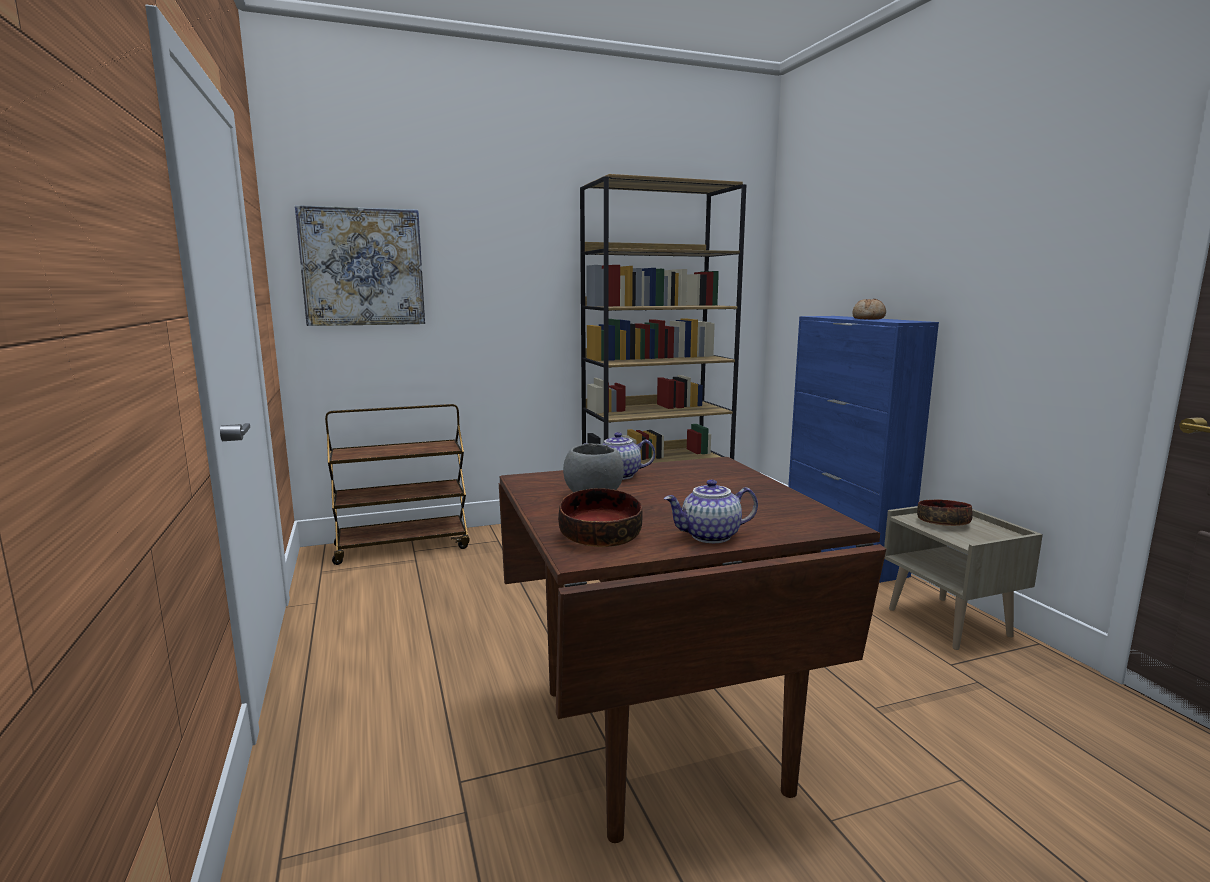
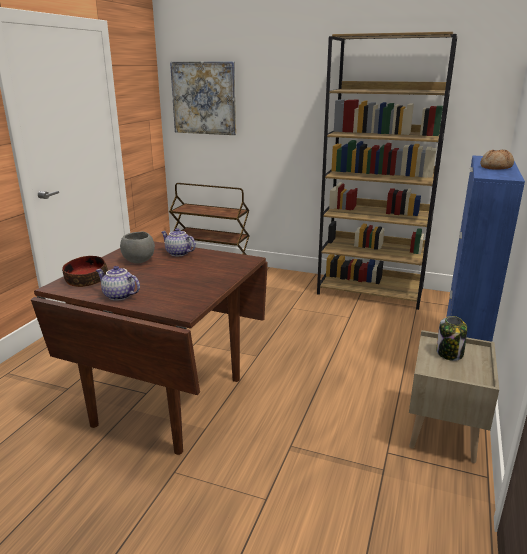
camera: 40 degrees right, 10 degrees up
(943, 522) = (449, 353): bowl -> jar

